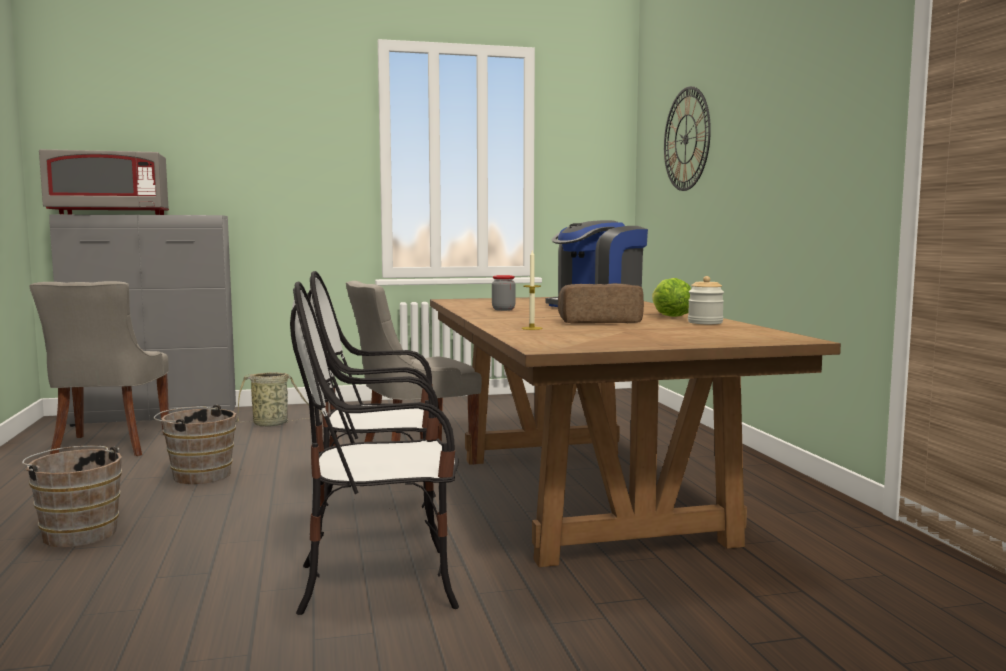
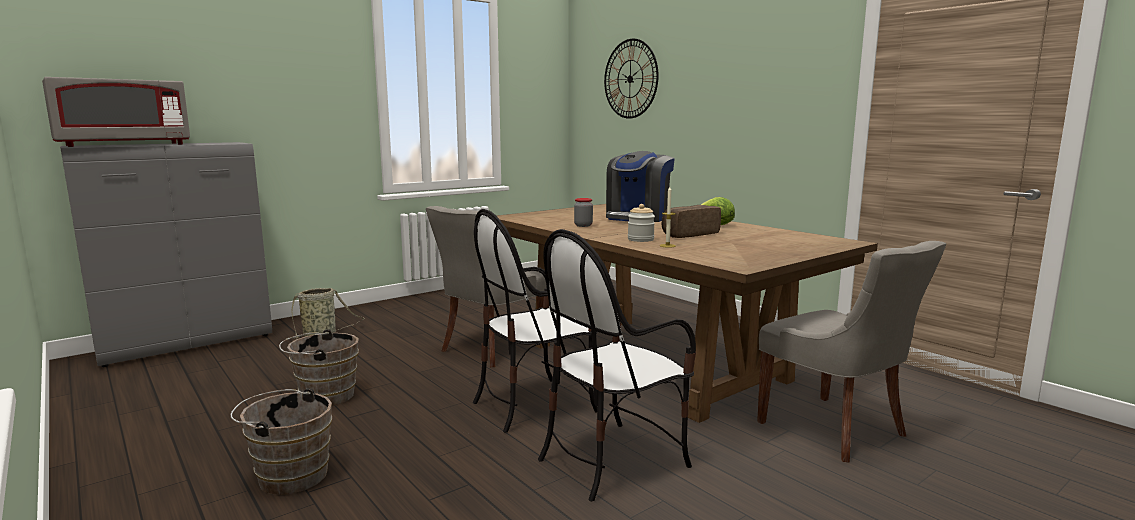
camera: 25 degrees left, 5 degrees up
(109, 446) = (183, 382): grey chair -> grey chair (835, 429)
(705, 322) = (753, 229): jar -> jar (640, 239)

